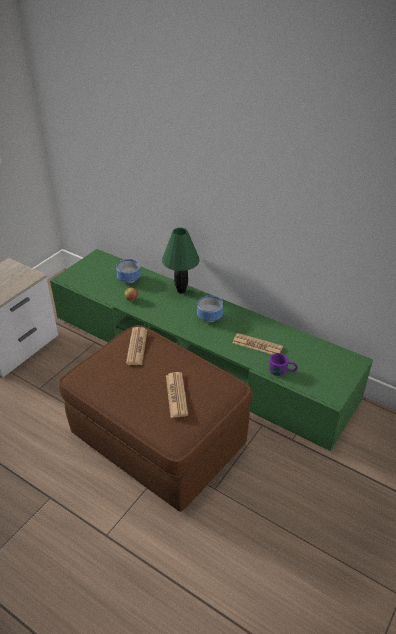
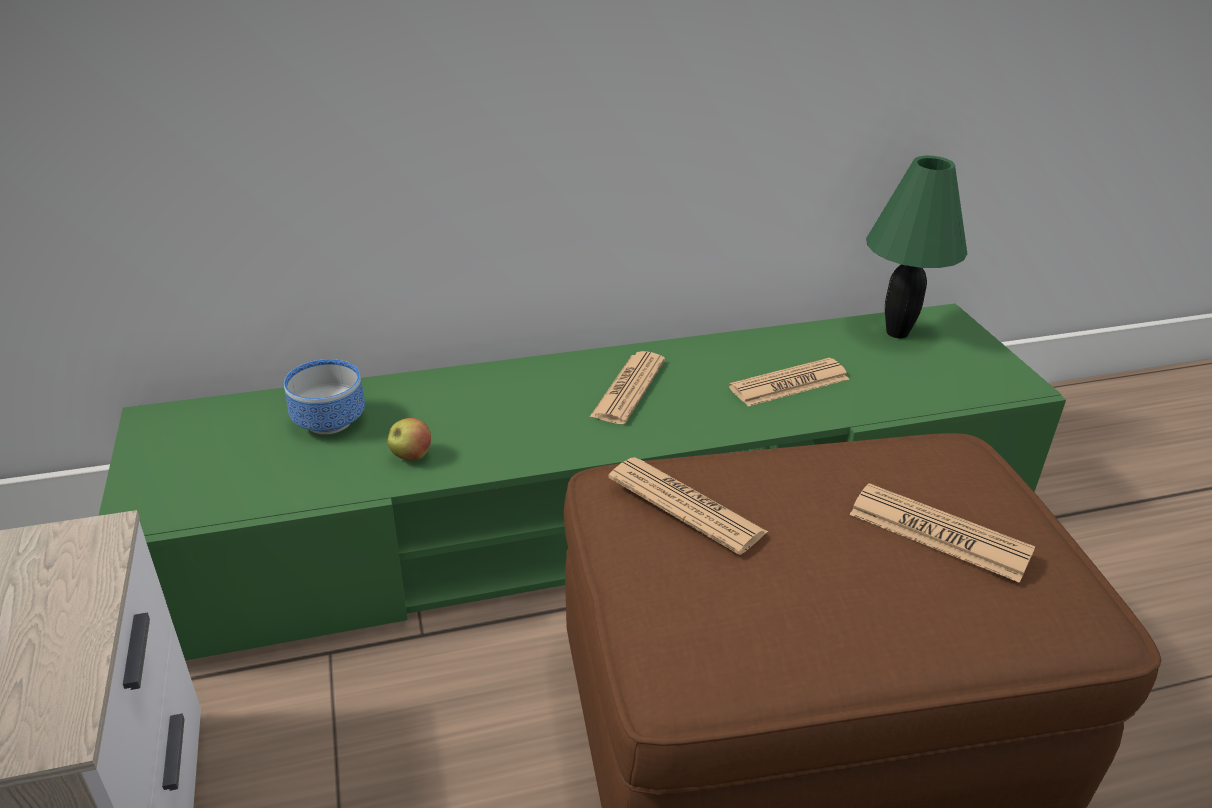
camera: 50 degrees left, 5 degrees down
(181, 291) = (489, 379): green table lamp -> green table lamp (897, 333)
(210, 316) = (628, 388): bowl -> newspaper
(282, 371) = (898, 397): purple mug -> none

